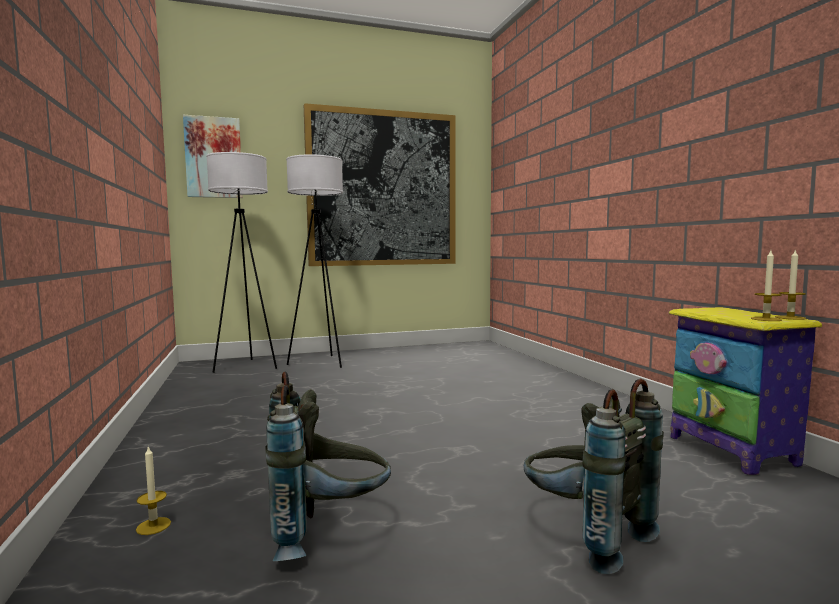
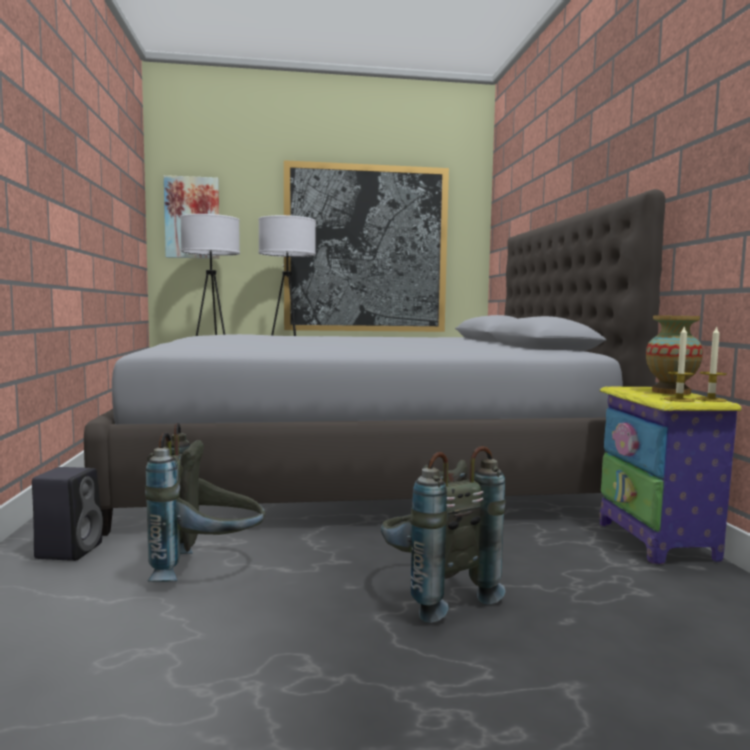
camera: 10 degrees right, 0 degrees up
(153, 526) = (70, 550): candle -> black speaker
(422, 402) = (365, 474): none -> grey bed
(741, 312) = (671, 392): none -> vase

